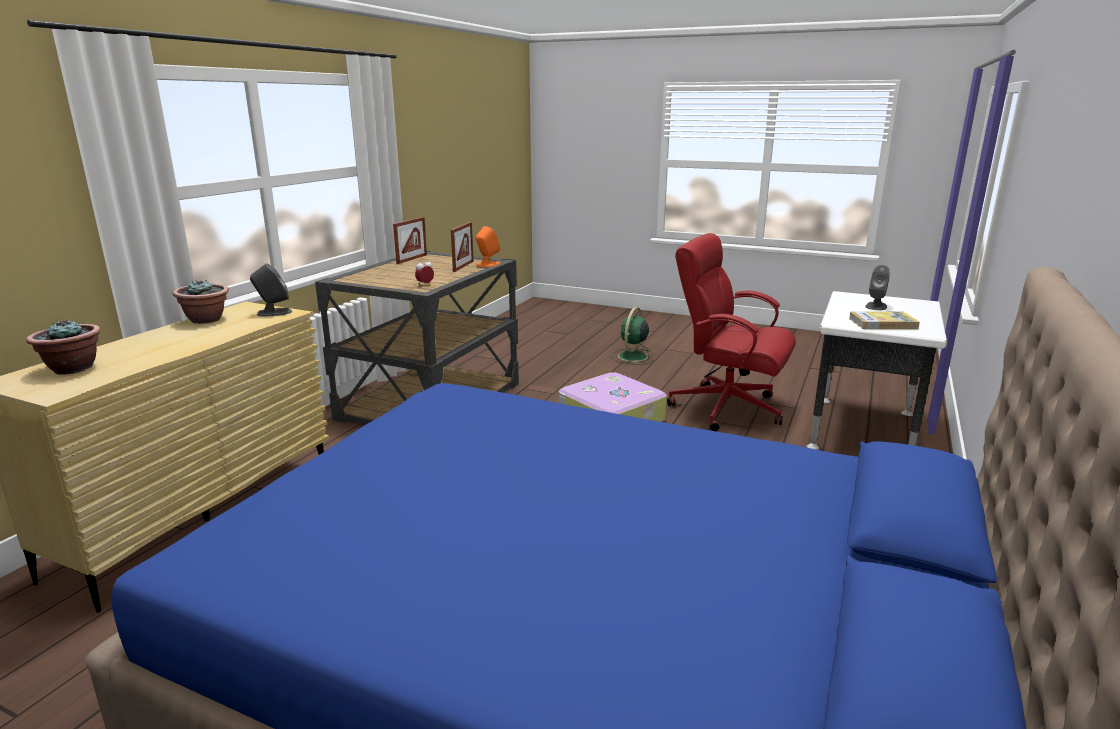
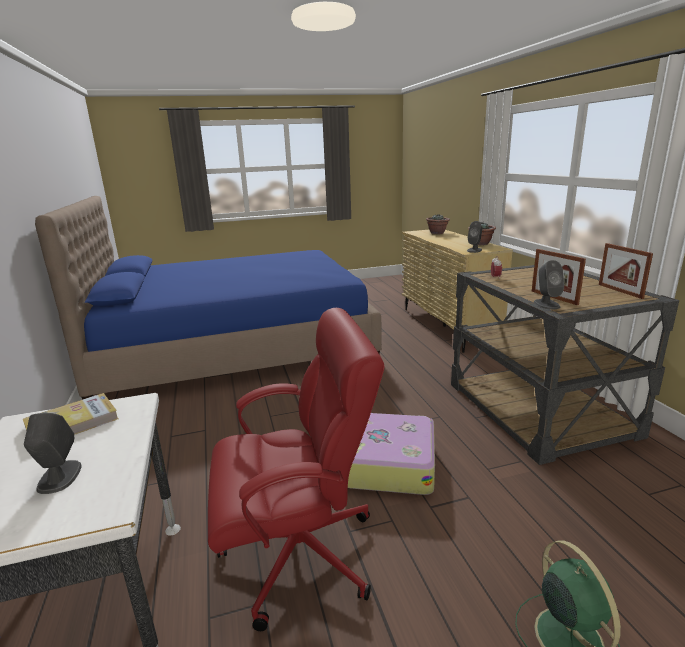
camera: 140 degrees right, 0 degrees up
(487, 264) = (546, 304): orange speaker -> grey speaker

